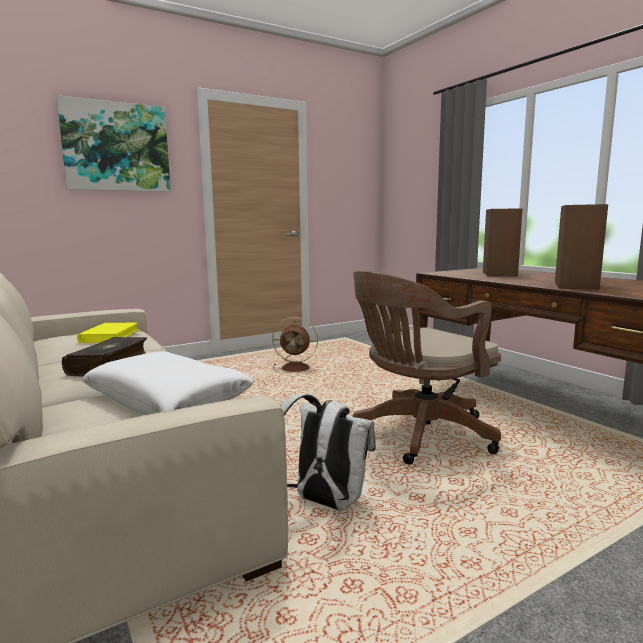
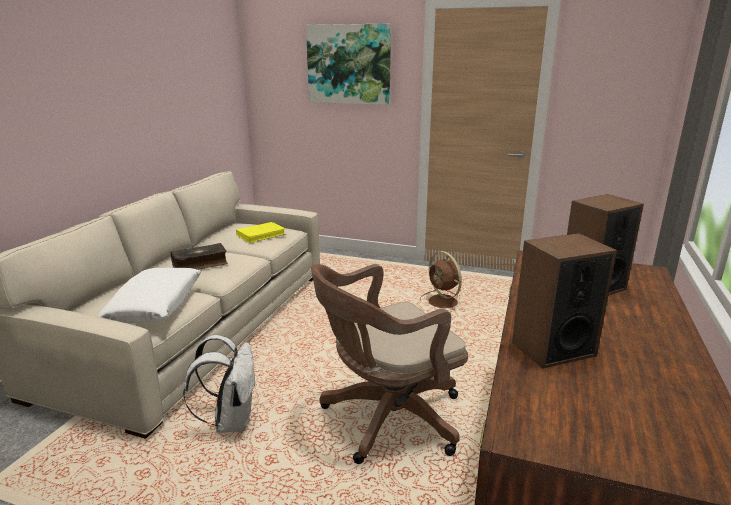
camera: 50 degrees right, 10 degrees up
(419, 435) = (386, 419): brown office chair -> brown office chair turned 45 degrees counterclockwise

